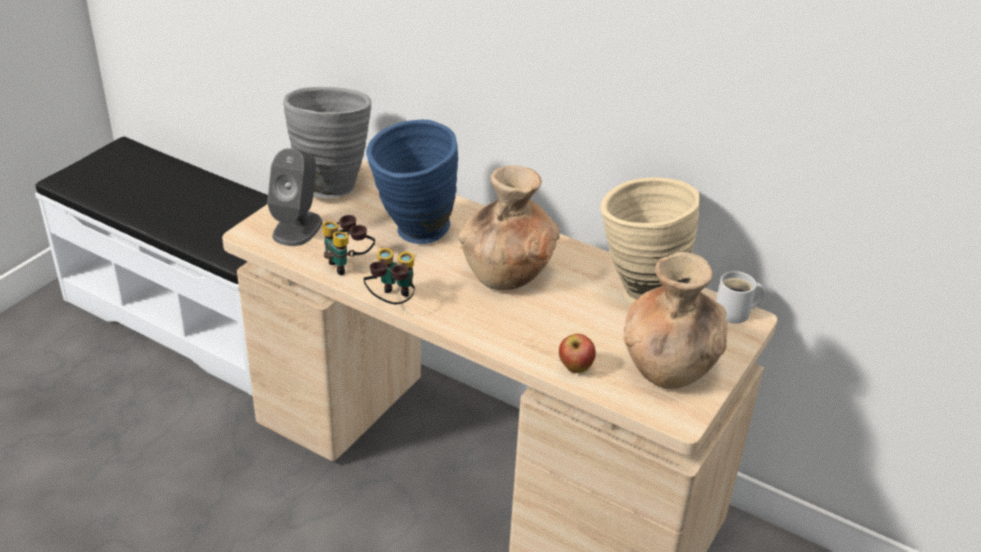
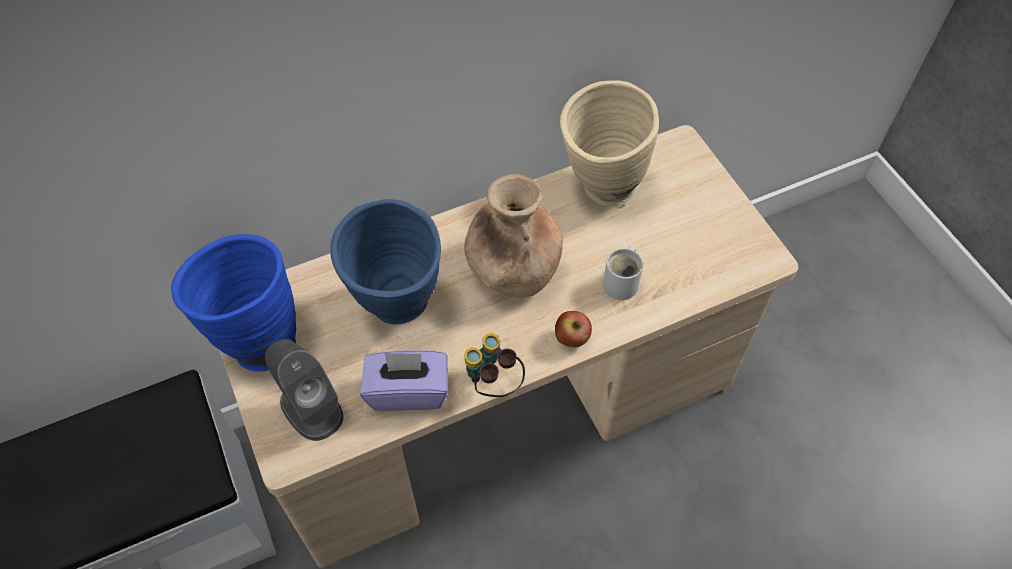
camera: 55 degrees left, 20 degrees up
(331, 184) = (256, 340): grey vase -> blue vase
(349, 264) = (408, 391): binoculars -> purple tissue box
(575, 368) = (671, 293): apple -> apple (572, 339)
(668, 367) = (707, 230): brown vase -> none
(735, 313) = (669, 147): white mug -> white mug (623, 282)

